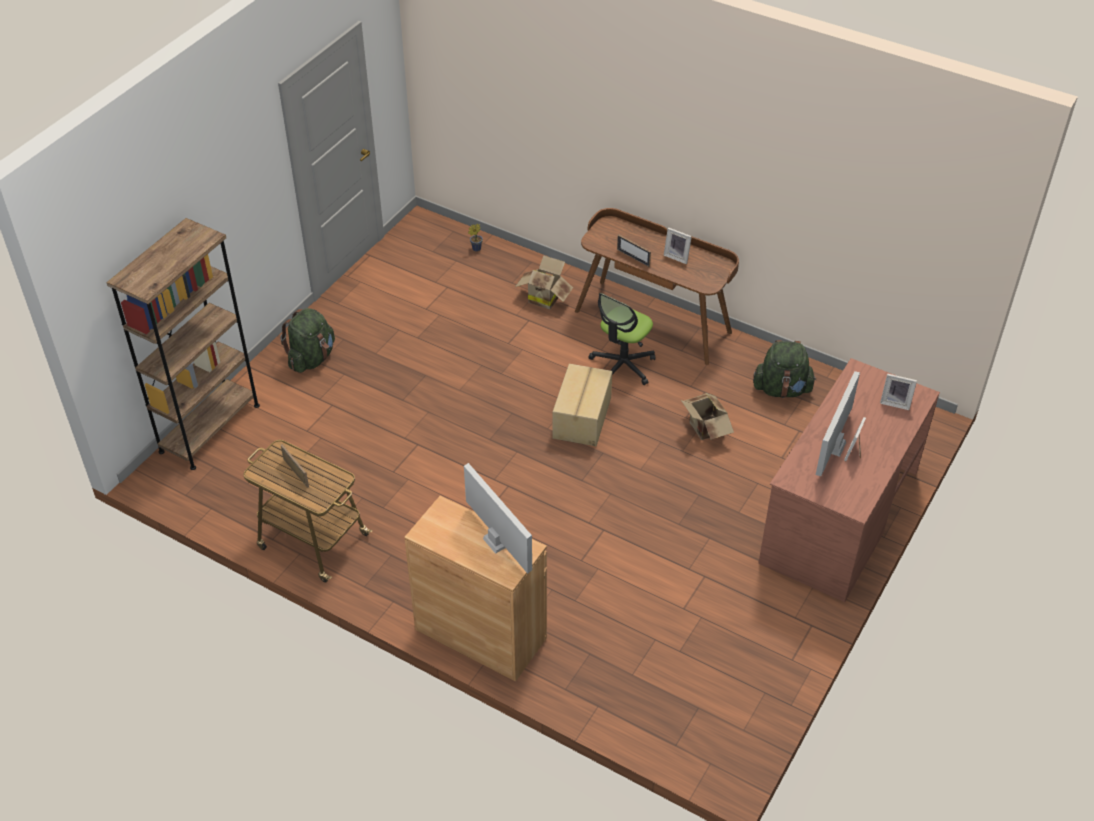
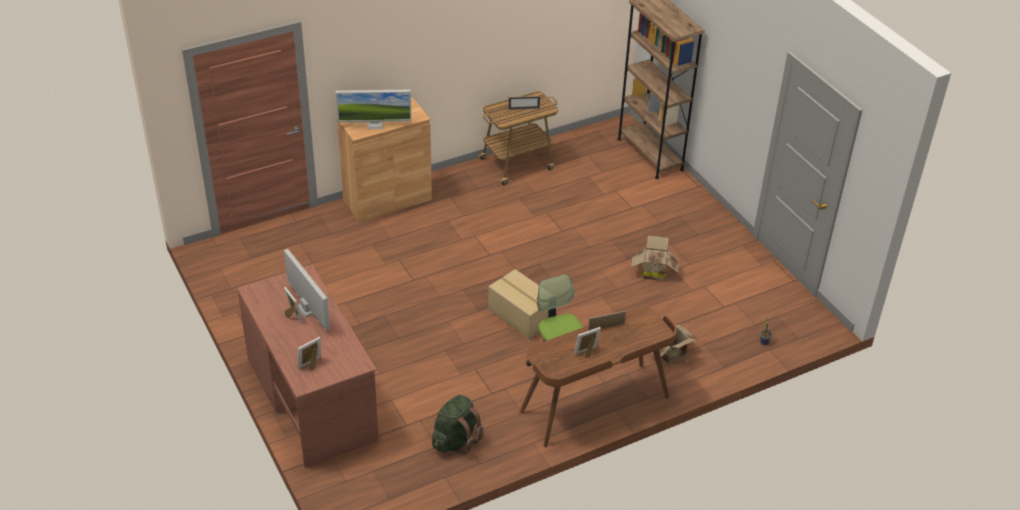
camera: 120 degrees right, 5 degrees down
(312, 358) = (687, 214): green backpack -> none
(704, 430) = (454, 372): cardboard box -> cardboard box (653, 271)

